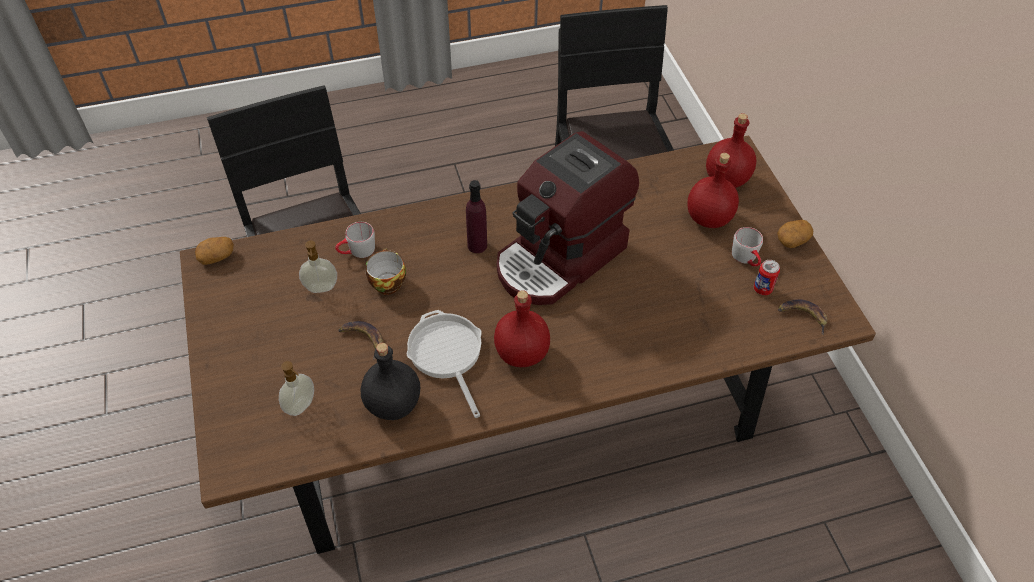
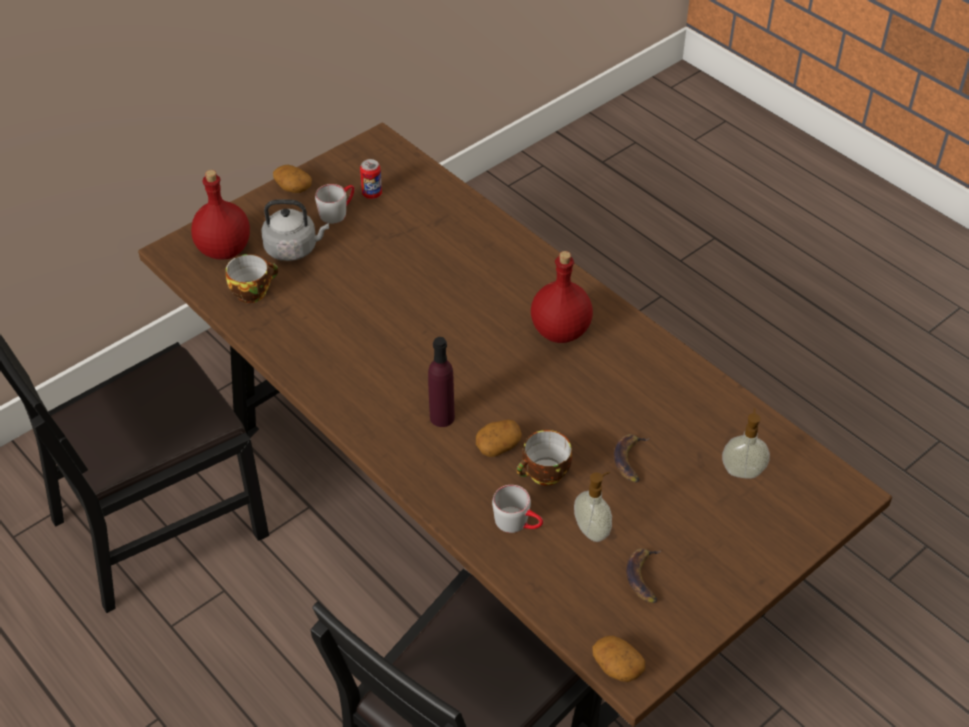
camera: 115 degrees left, 5 degrees down
(392, 403) = (685, 402): black bottle -> none
(430, 267) = (498, 445): none -> potato
(447, 354) = (601, 385): frying pan -> none
(560, 258) = (419, 343): coffee machine -> none
(669, 182) = (253, 291): none -> cup
(709, 218) = (294, 249): red bottle -> grey kettle
(802, 316) = (390, 164): banana -> banana (644, 577)

